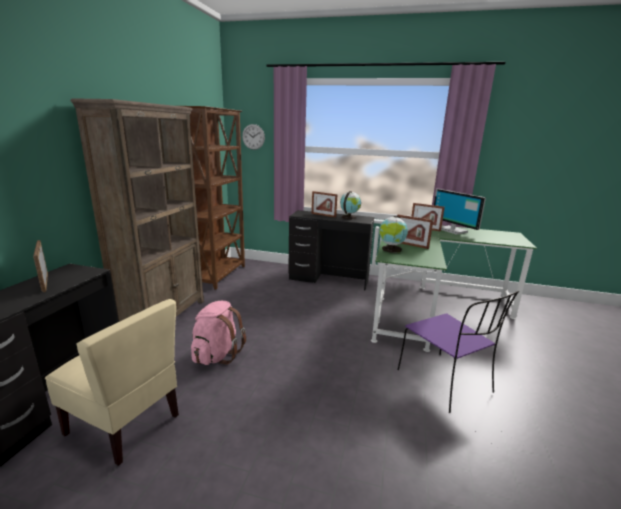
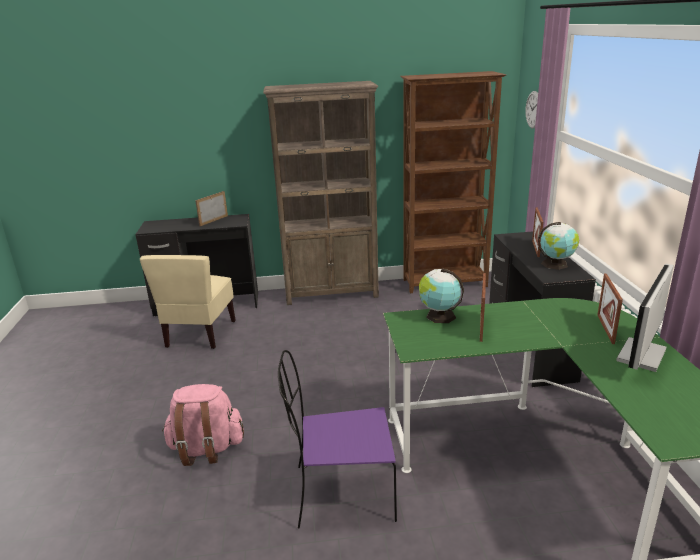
camera: 70 degrees right, 5 degrees up
(217, 355) = (295, 336): pink backpack -> pink backpack (206, 449)
(445, 382) = (341, 493): purple chair -> purple chair turned 45 degrees clockwise

